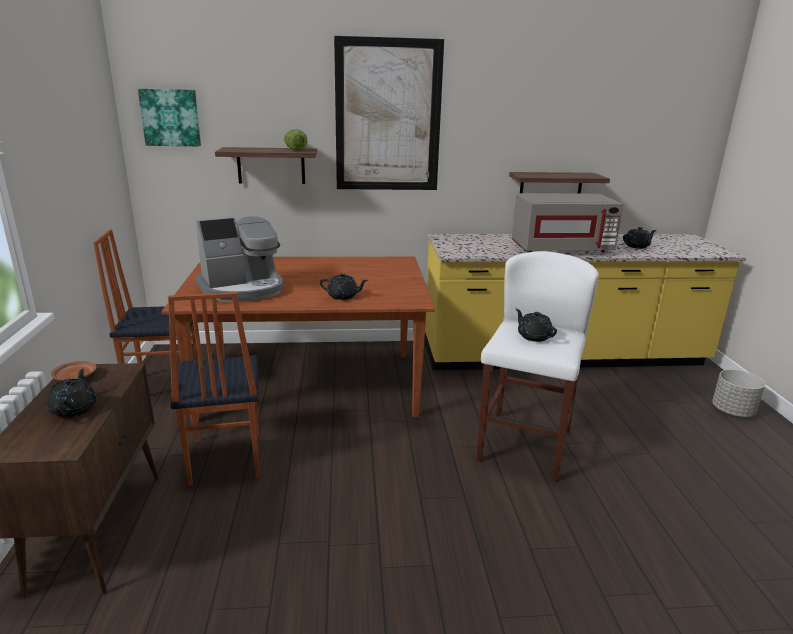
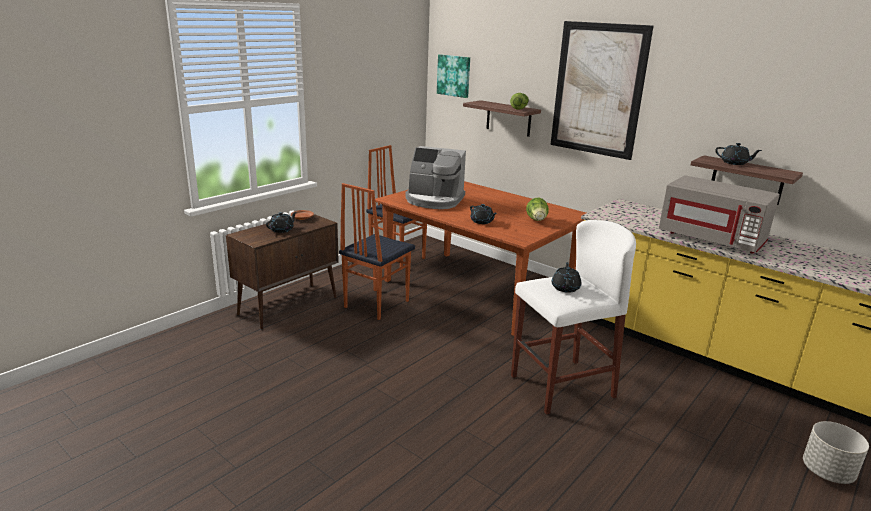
camera: 45 degrees right, 0 degrees up
(387, 277) = (537, 220): none -> lettuce
(637, 246) = (811, 260): black teapot -> black teapot (734, 163)

